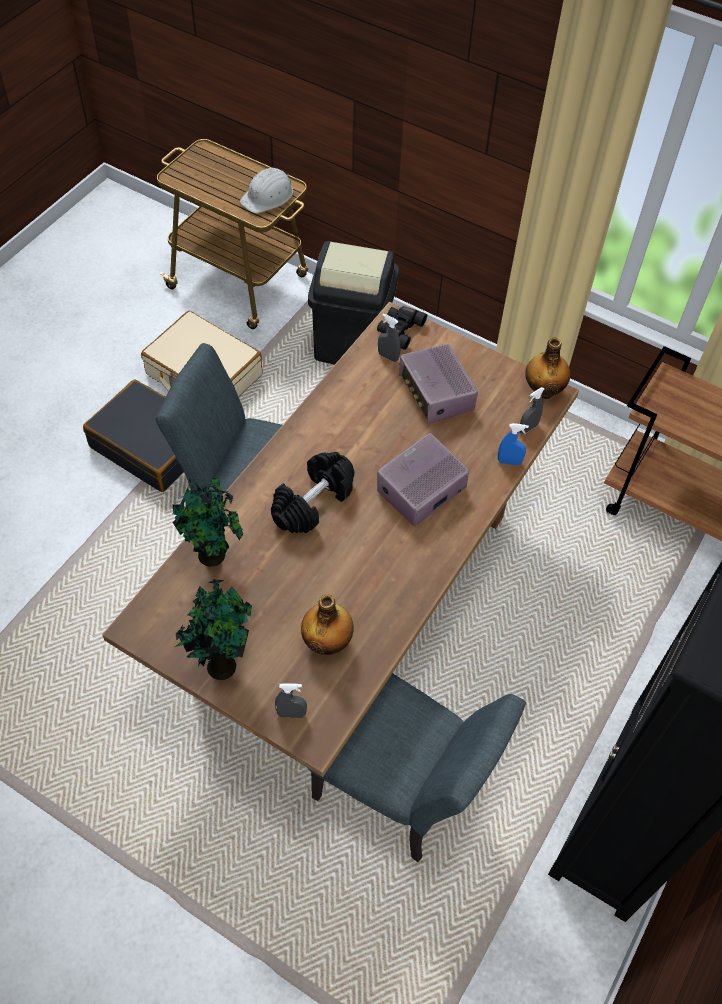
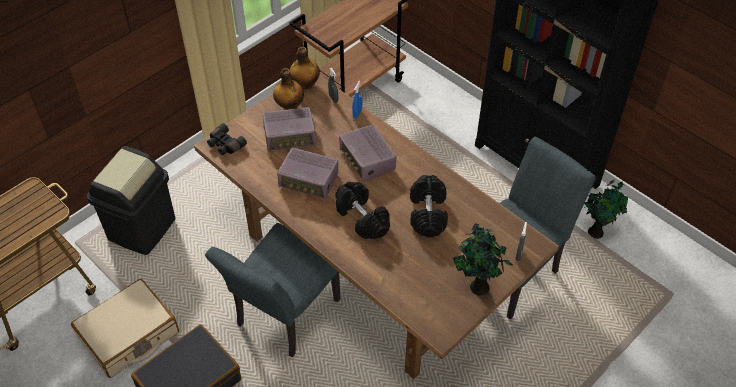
camera: 75 degrees left, 5 degrees down
(213, 556) = (392, 281): potted plant -> potted plant (596, 231)
(268, 196) = (34, 203): white hard hat -> none
(328, 641) = (471, 228): bottle -> bottle (289, 106)
(341, 580) = (427, 214): none -> black dumbbell
(363, 431) = (309, 181): none -> radio
(388, 357) = (247, 155): grey spray bottle -> none

